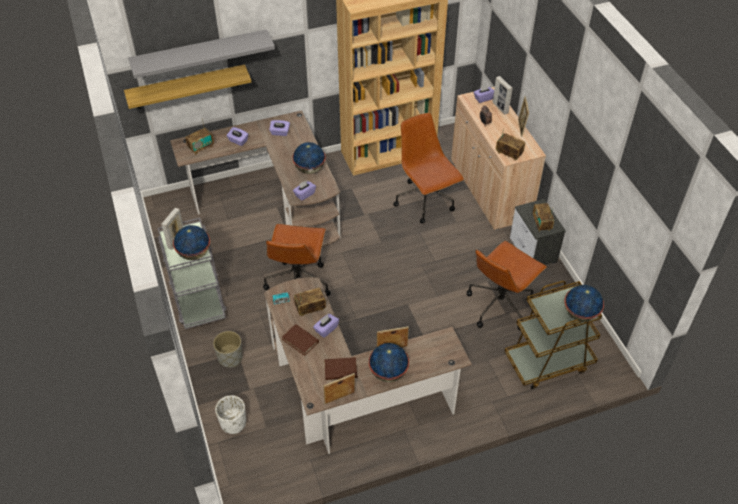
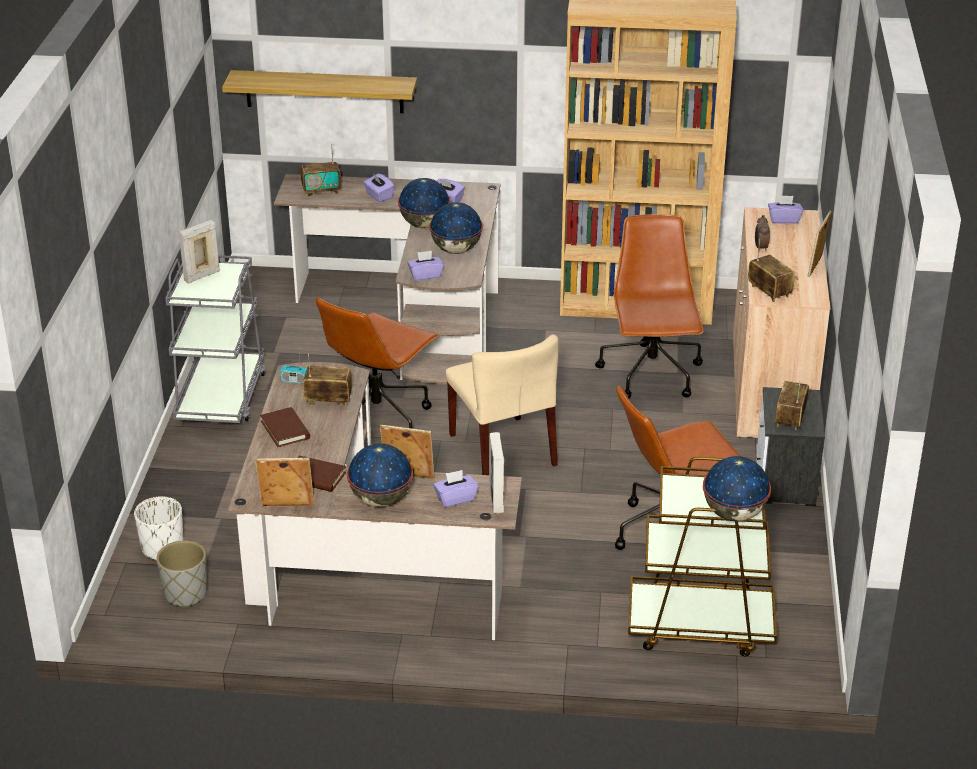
camera: 25 degrees right, 15 degrees down
(194, 254) = (214, 295): globe -> globe (425, 225)
(200, 53) = (351, 41): grey shelf -> none
(230, 358) = (214, 475): grey planter -> grey planter (185, 594)
(326, 329) = (332, 428): purple tissue box -> purple tissue box (455, 499)
(380, 281) = (503, 450): none -> beige chair
(500, 108) = (802, 236): picture frame -> picture frame (496, 499)

